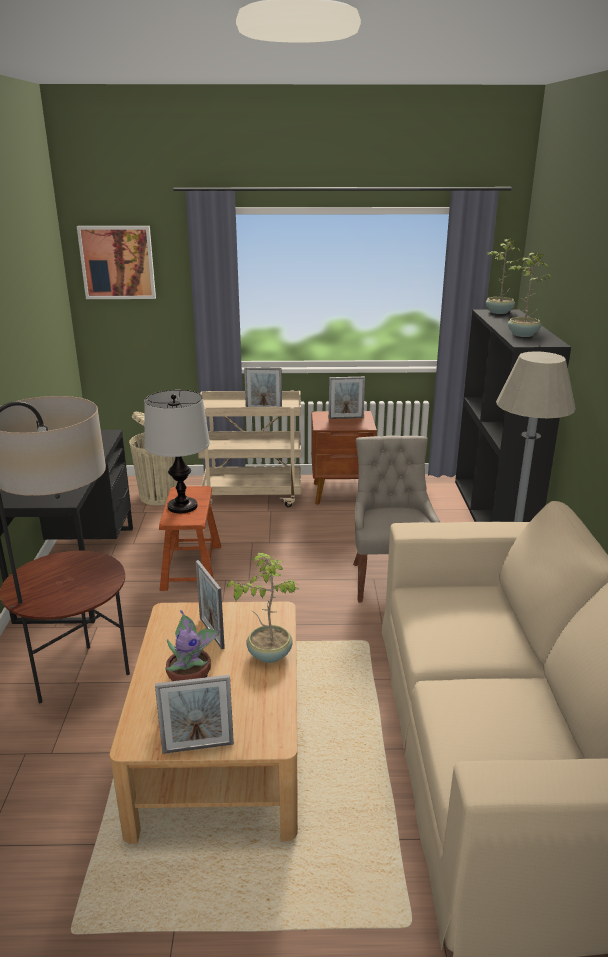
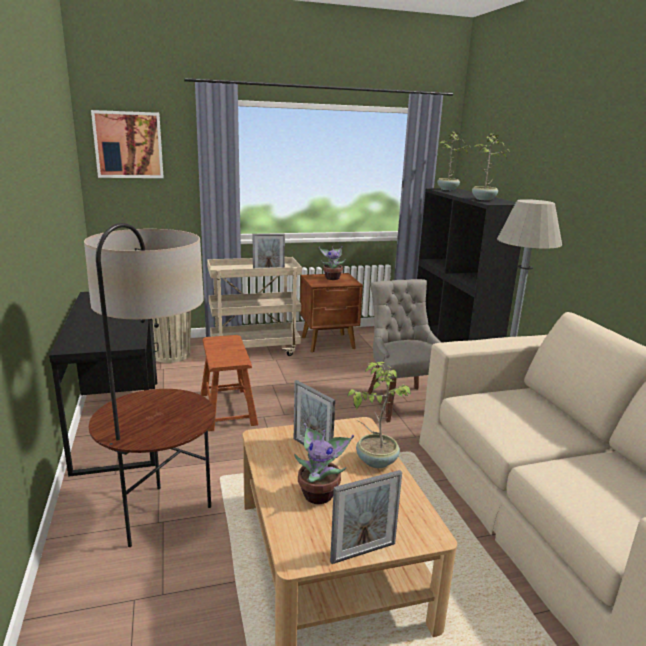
camera: 15 degrees left, 5 degrees down
(182, 506) = (222, 351): table lamp -> none
(346, 418) = (332, 278): picture frame -> potted plant

